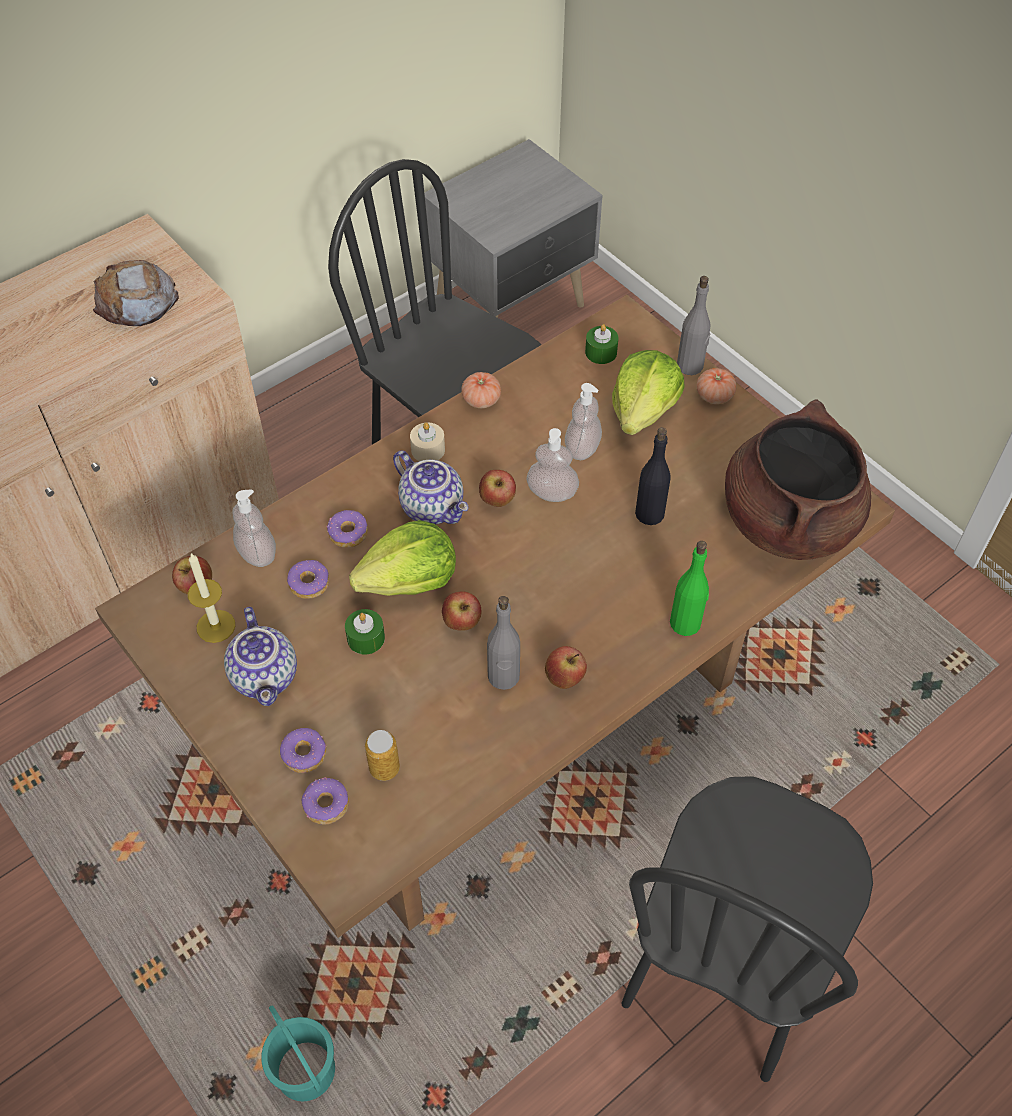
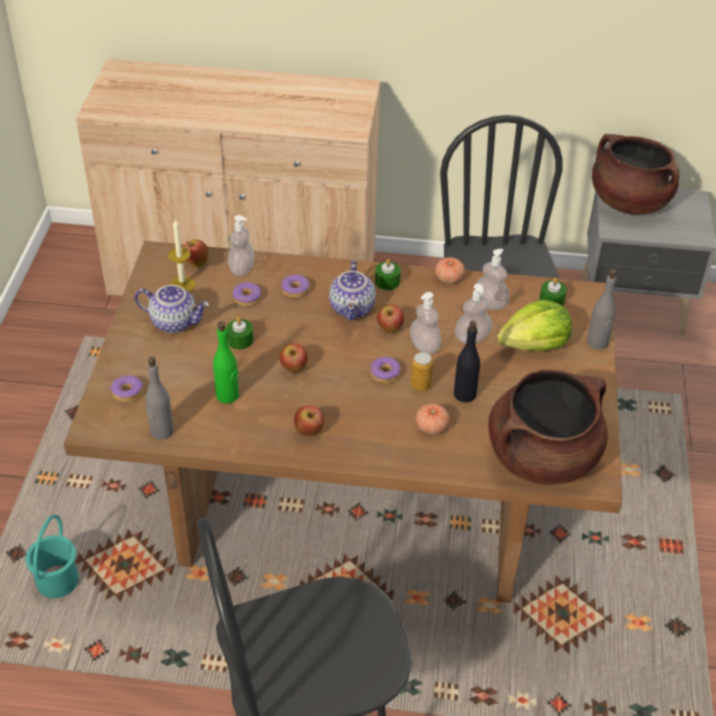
camera: 45 degrees right, 10 degrees down
(136, 301) = (321, 115): bread -> none
(266, 677) = (175, 322): teapot -> teapot turned 105 degrees counterclockwise
(304, 754) = (147, 365): donut -> donut (385, 374)
(384, 768) = (172, 399): can -> can (420, 386)
(410, 581) = (295, 332): lettuce -> none
(428, 450) = (387, 282): beige candle -> green candle
(475, 197) = (628, 202): none -> brown cooking pot
(503, 676) = (280, 407): grey bottle -> grey bottle (161, 431)
(552, 397) = (490, 303): none -> soap dispenser
(685, 623) = (409, 457): green bottle -> green bottle (228, 395)
(714, 395) = (590, 366): tomato -> tomato (431, 427)

